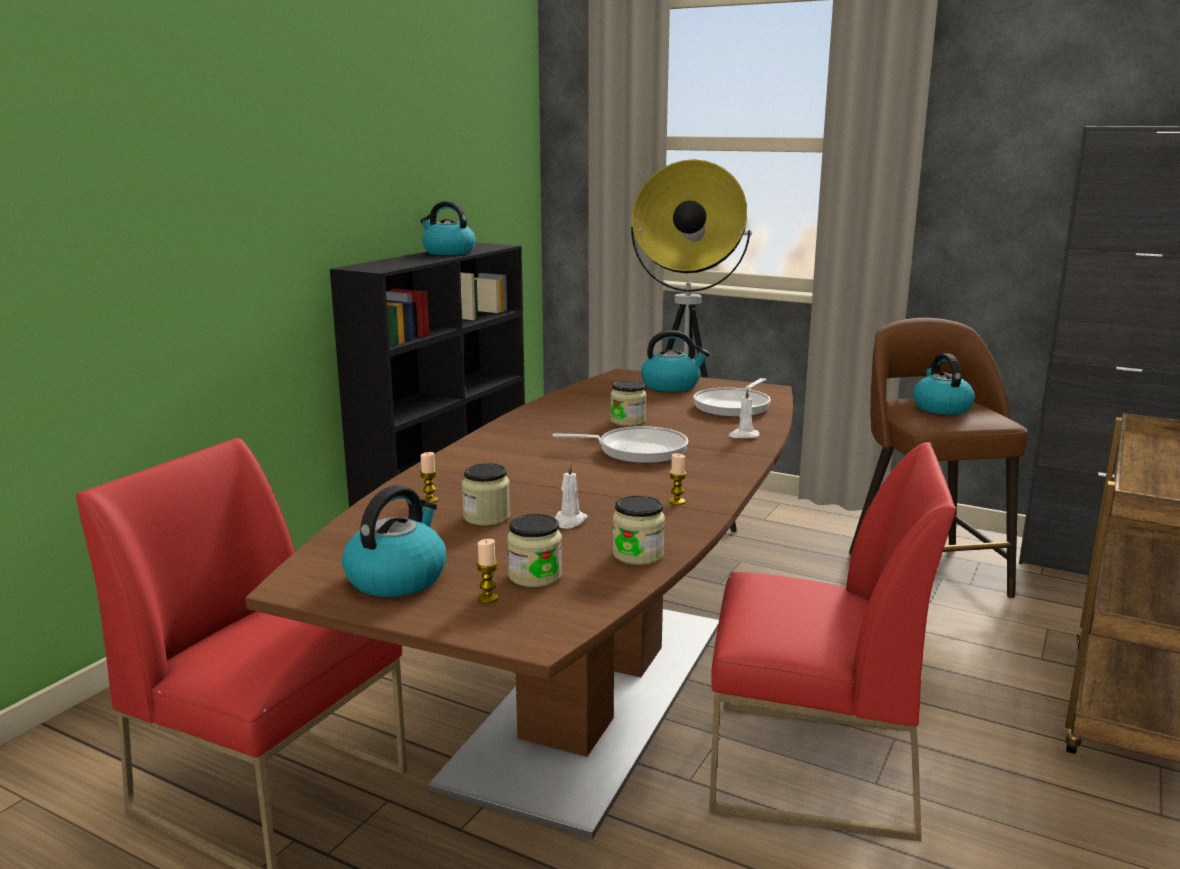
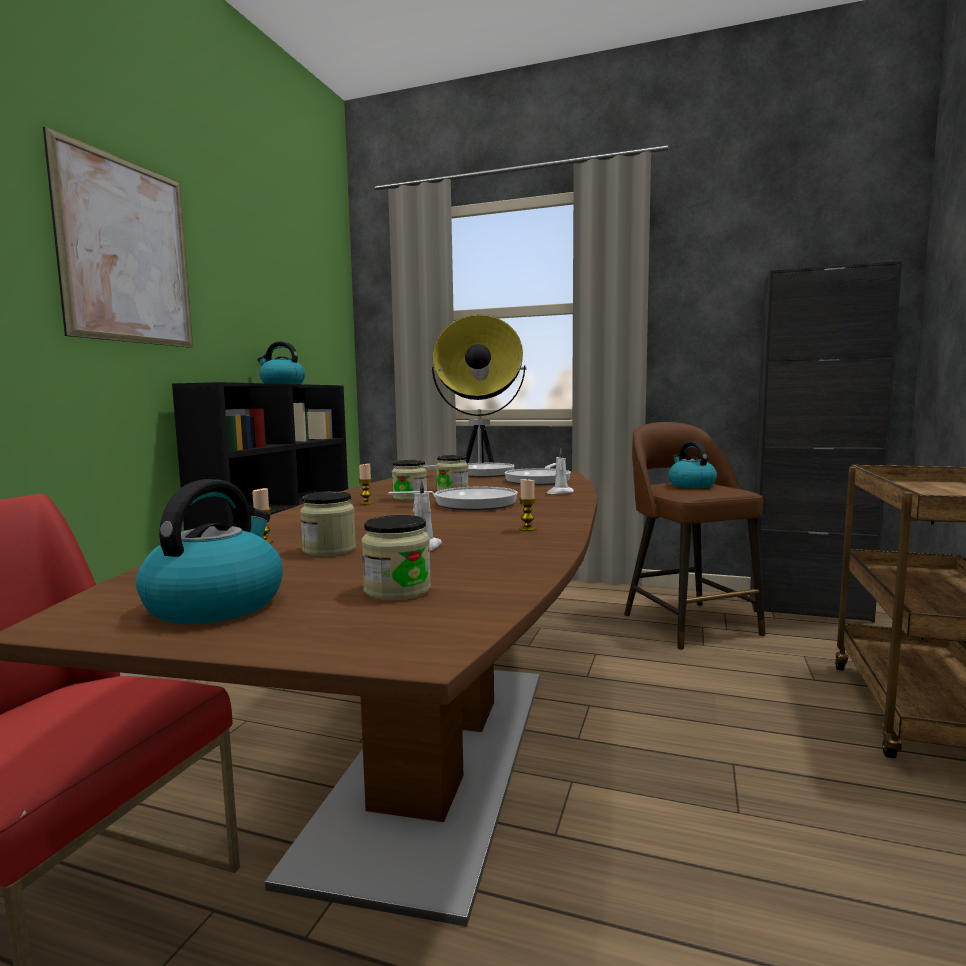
camera: 10 degrees left, 10 degrees down
(283, 127) = (126, 252): none -> picture
(488, 598) = (340, 614): candle -> candle (366, 503)
(638, 554) = (511, 566): jar -> jar (410, 498)
(671, 385) = (480, 474): kettle -> frying pan
(810, 768) = (670, 804): red chair -> none

